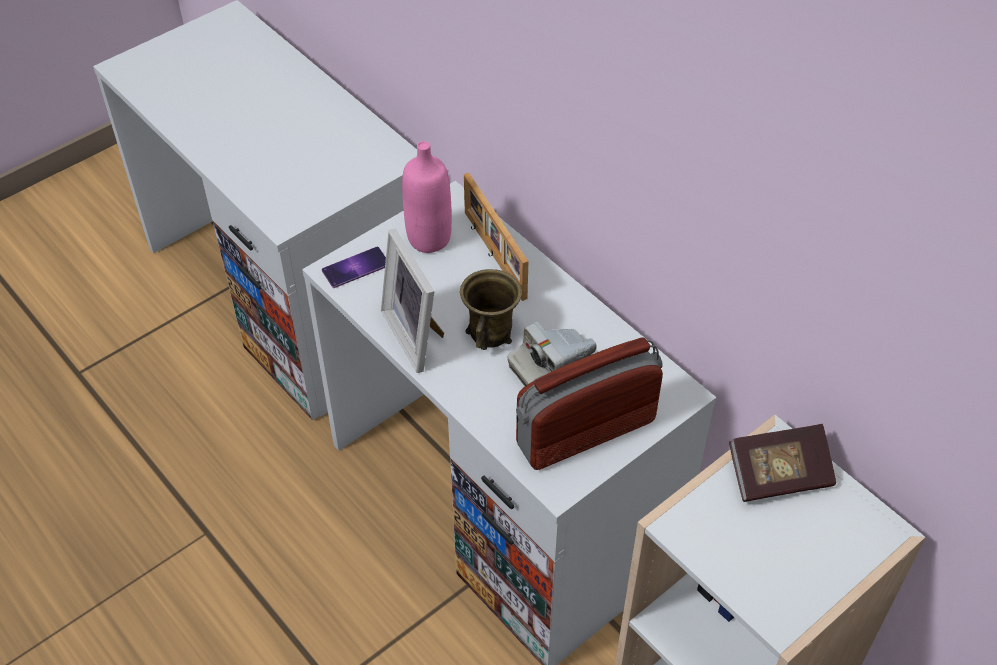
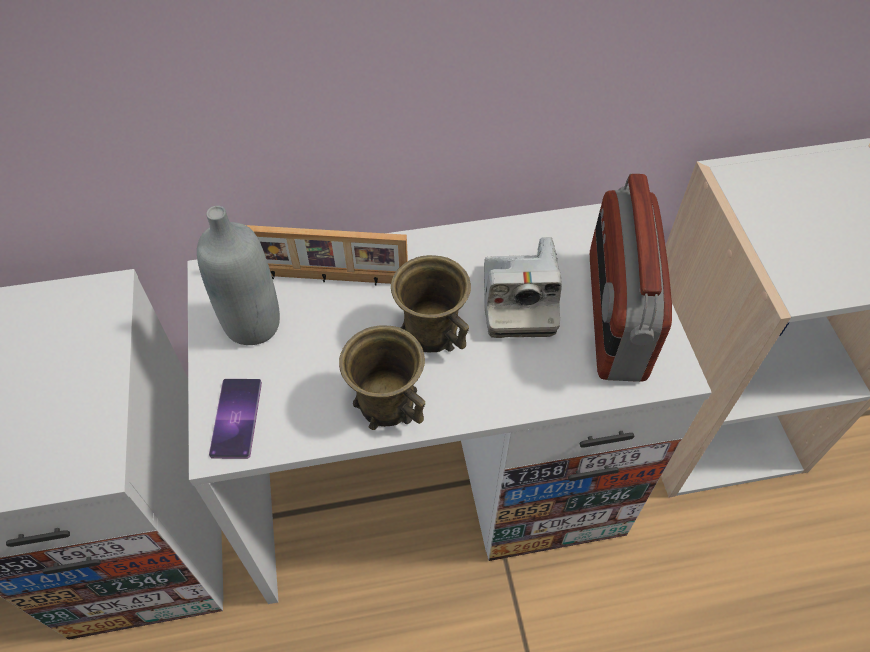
camera: 60 degrees left, 5 degrees up
(417, 335) = (387, 402): picture frame -> brown mug
(429, 238) = (253, 324): pink bottle -> grey bottle
(778, 475) = (769, 192): book -> none

